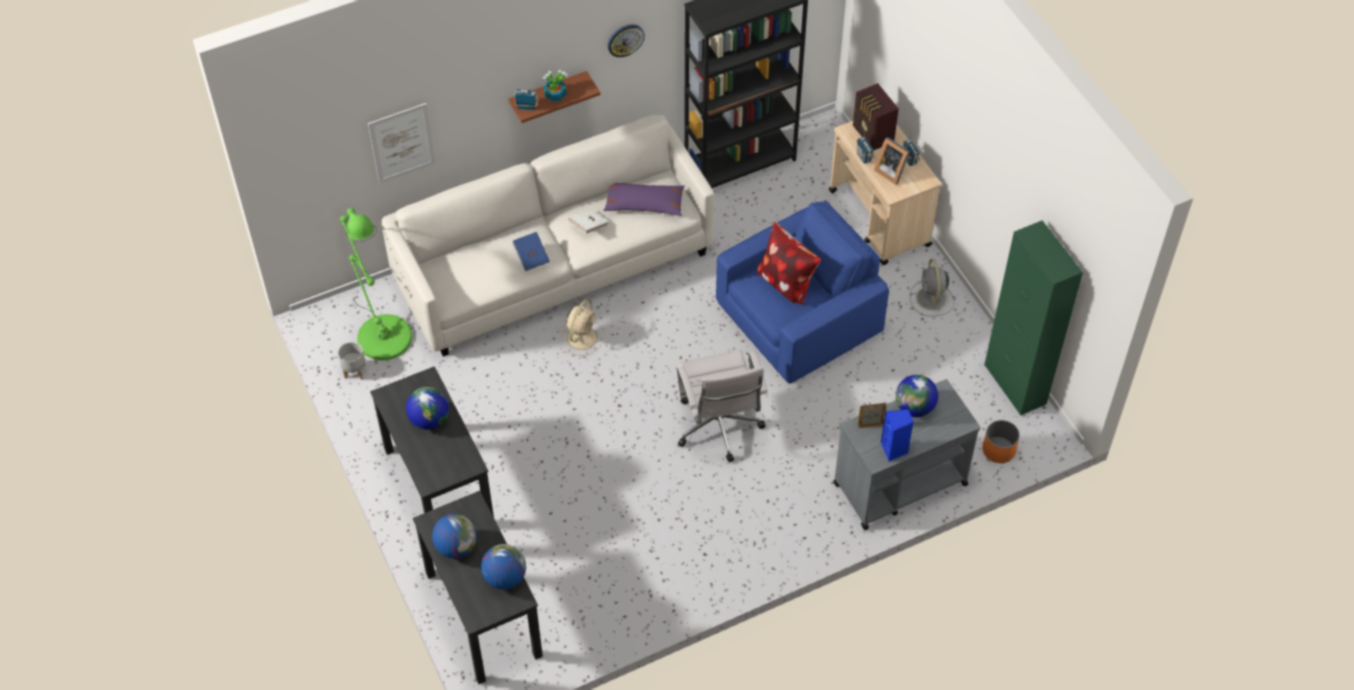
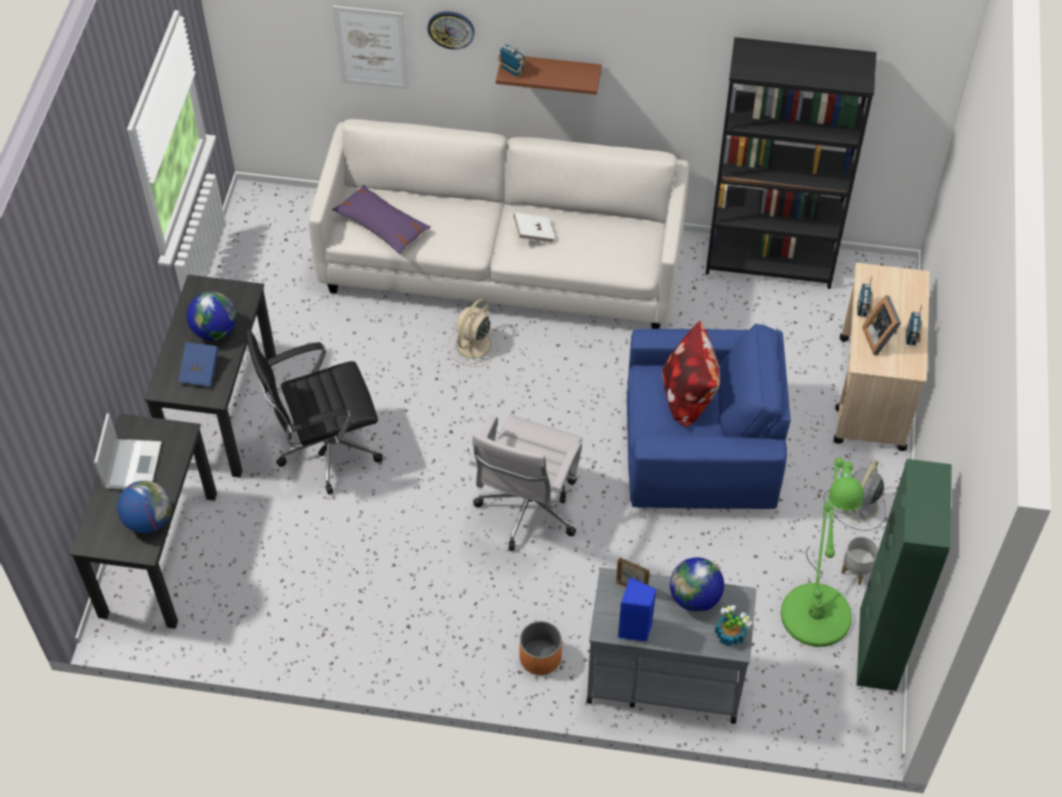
camera: 35 degrees right, 0 degrees up
(355, 371) = (242, 263): grey planter -> grey planter (856, 571)
(381, 332) = (296, 240): green floor lamp -> green floor lamp (816, 606)
(456, 547) = (132, 464): globe -> laptop
(531, 257) = (455, 234): blue book -> blue book (200, 371)
(540, 471) = (324, 451): none -> black office chair
(555, 95) = (549, 72): potted plant -> potted plant (729, 634)
(582, 336) = (472, 346): beige fan -> beige fan turned 150 degrees clockwise
(625, 39) = (654, 48): wall clock -> wall clock (451, 29)
(644, 204) = (607, 241): purple pillow -> purple pillow (382, 225)
(873, 135) = (892, 291): radio -> none
(999, 450) = (801, 708): orange planter -> orange planter (540, 657)

